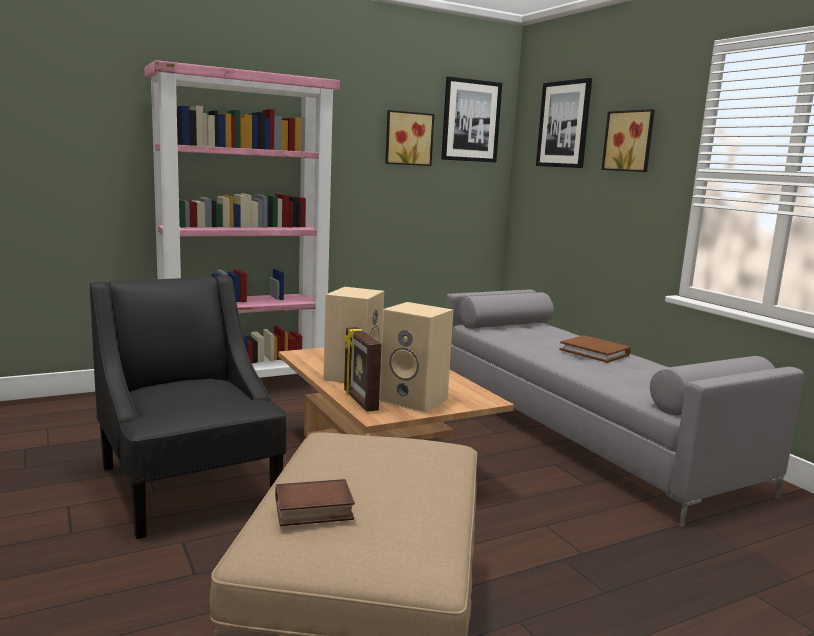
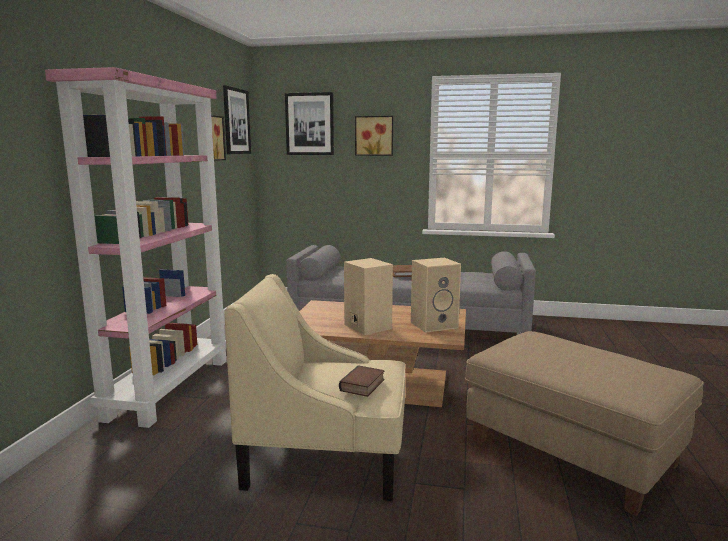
camera: 50 degrees left, 0 degrees up
(189, 485) = (326, 458): black armchair -> beige armchair
(313, 511) = (616, 376): book -> book (363, 386)
(359, 401) = (418, 336): picture frame -> none

